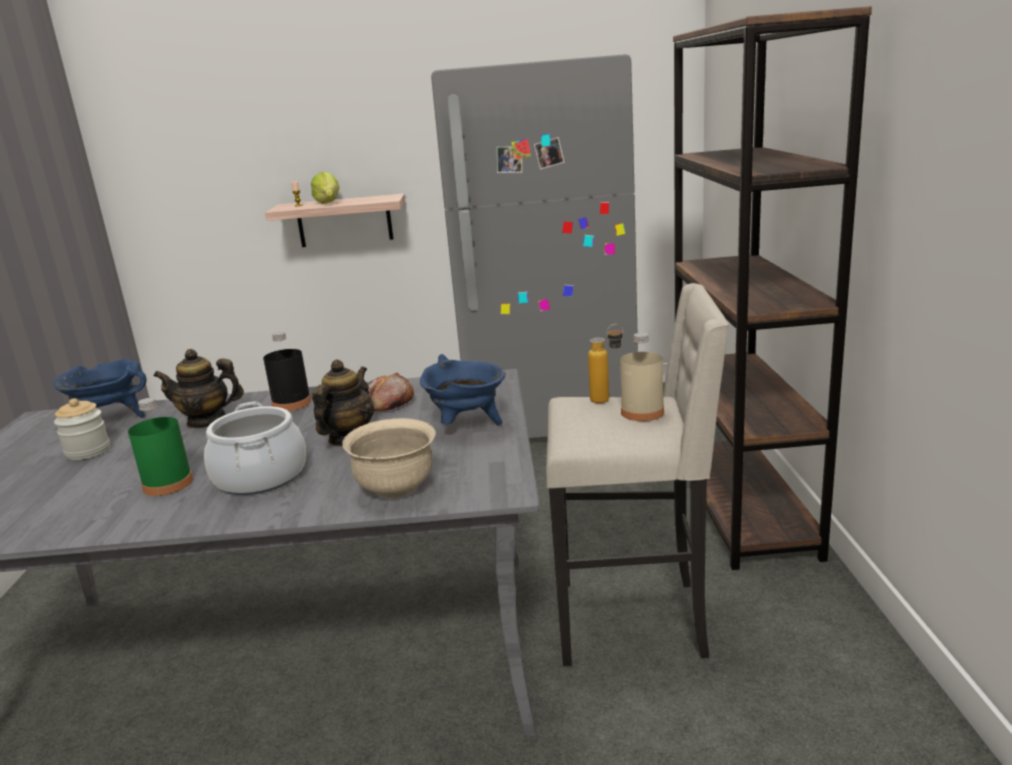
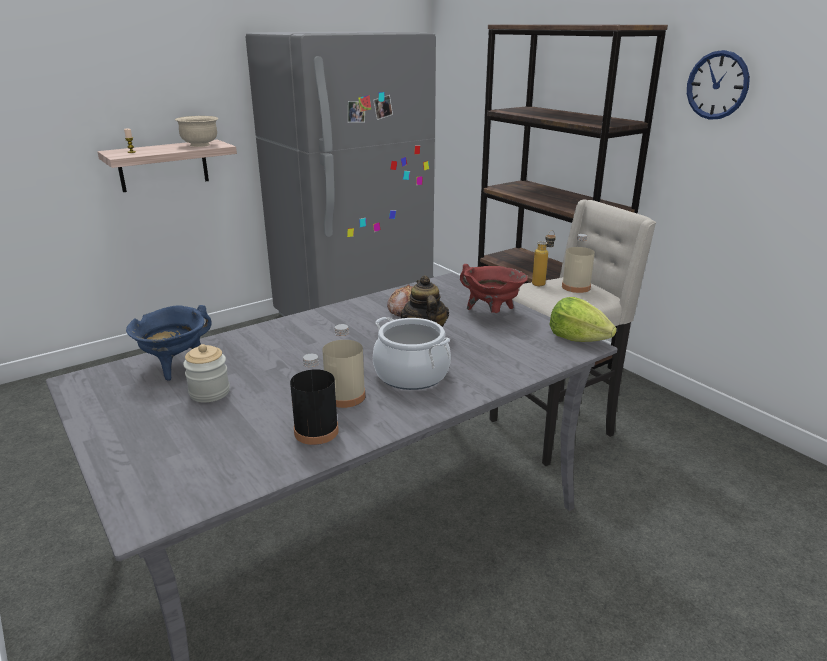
camera: 35 degrees left, 5 degrees up
(168, 484) = (345, 396): green bottle -> beige bottle
(206, 421) = (276, 348): teapot -> none
(291, 403) = (326, 322): black bottle -> black bottle (316, 431)
(328, 203) = (161, 149): lettuce -> lettuce (577, 338)
(396, 488) = (521, 359): beige bowl -> beige bowl (200, 145)
(467, 426) = (492, 313): blue cooking pot -> red cooking pot
(932, 100) = (717, 85): none -> wall clock

